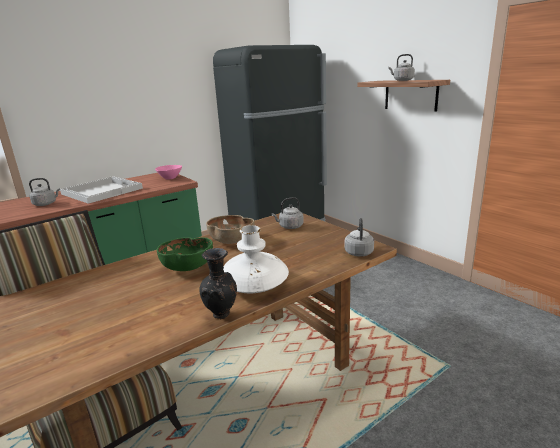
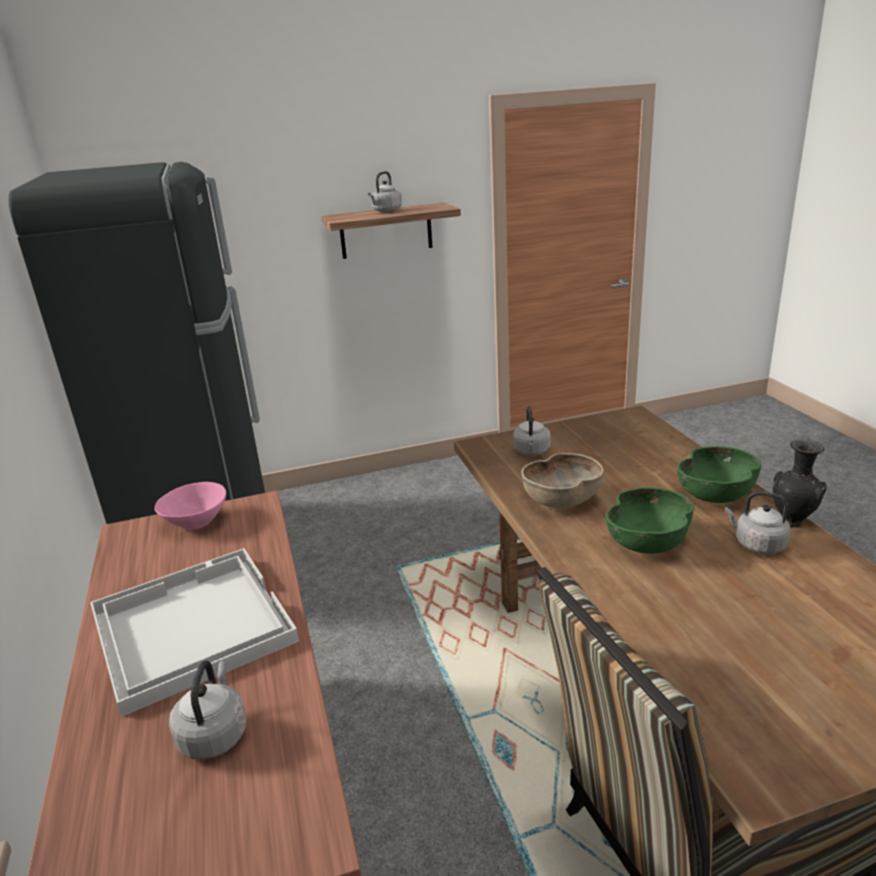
camera: 70 degrees left, 5 degrees up
(254, 285) = (716, 495): white vase -> green bowl
(359, 252) = (643, 424): grey kettle -> grey kettle (757, 544)

